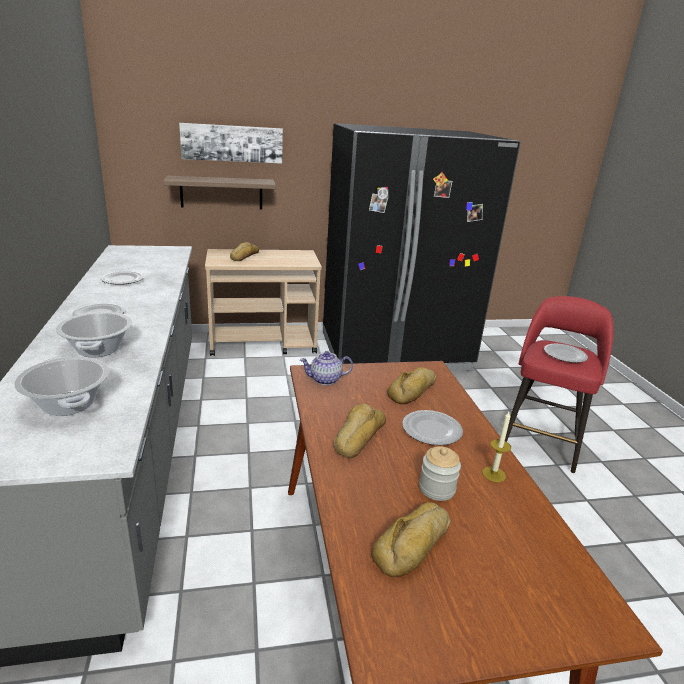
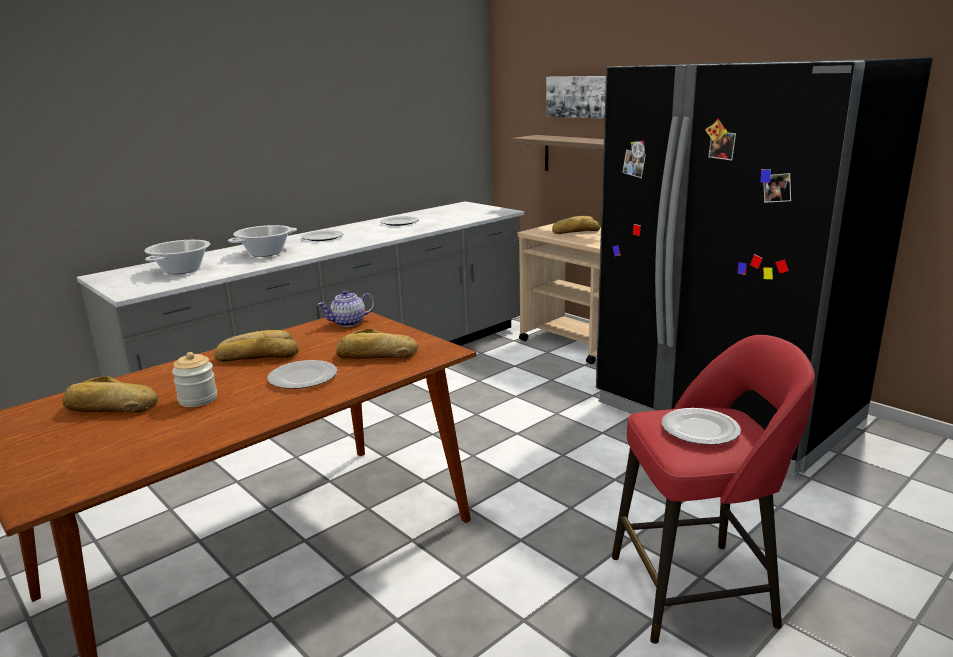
camera: 60 degrees right, 5 degrees down
(325, 380) = (348, 323): teapot -> teapot turned 75 degrees counterclockwise
(493, 474) = (244, 417): candle -> none

